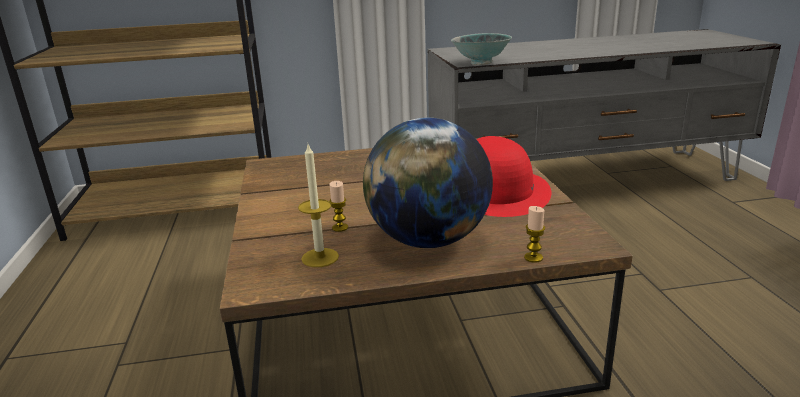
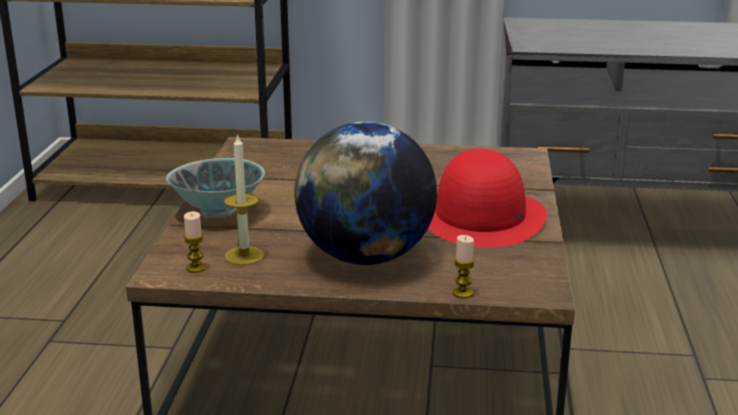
camera: 15 degrees right, 0 degrees up
(340, 228) = (283, 229): candle -> candle (196, 268)
(481, 63) = (548, 49): bowl -> bowl (218, 212)

